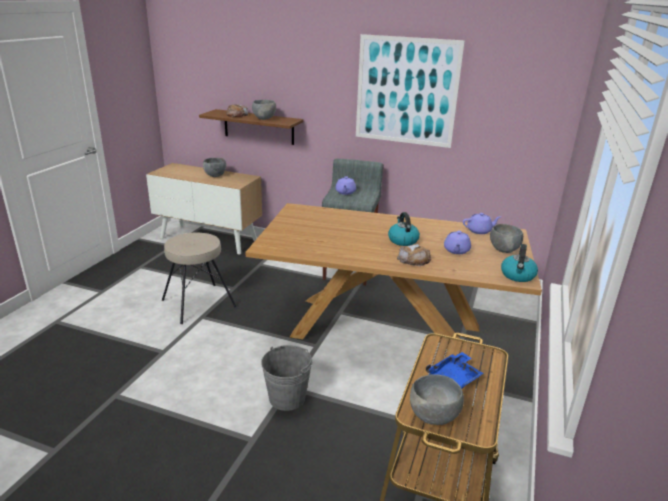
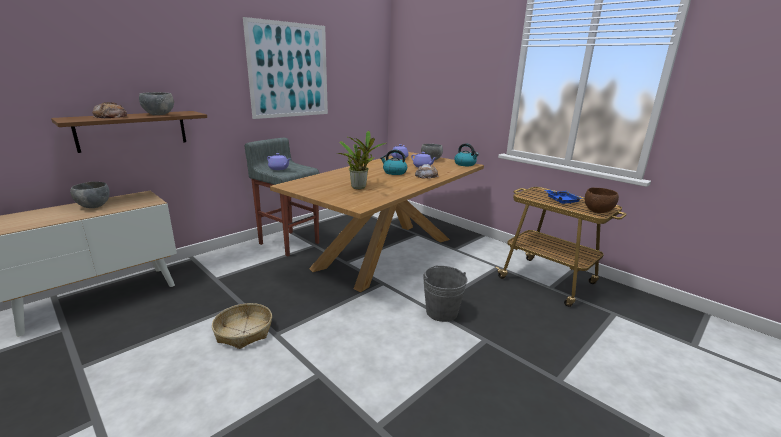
camera: 65 degrees left, 5 degrees down
(198, 303) = (243, 332): beige stool -> basket
(323, 235) = (360, 187): none -> potted plant
(434, 417) = (598, 211): grey bowl -> brown bowl

